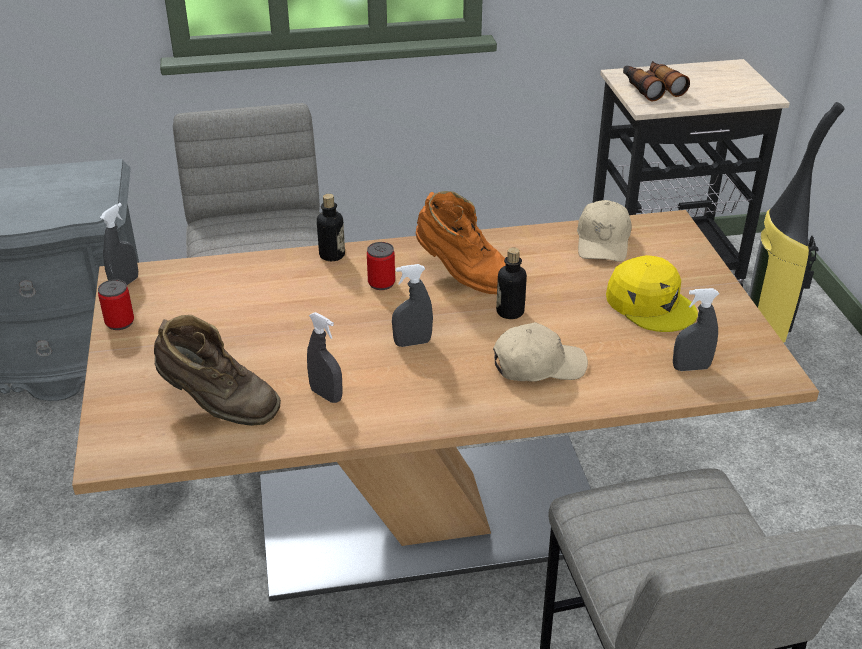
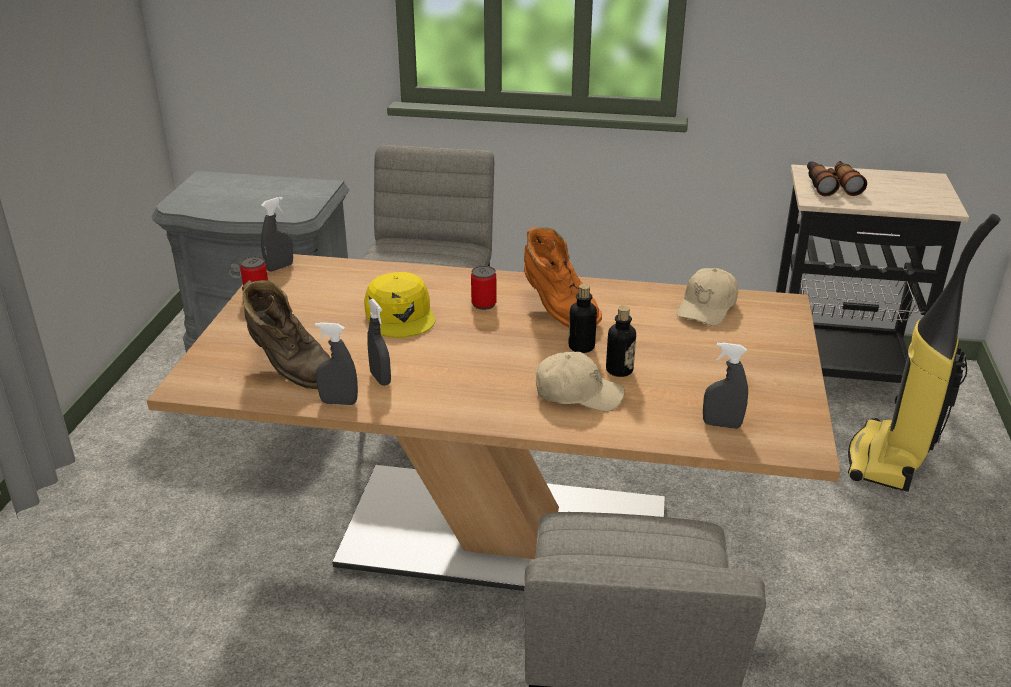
camera: 20 degrees right, 5 degrees down
(332, 255) = (457, 275): bottle -> bottle (619, 370)
(412, 343) = (479, 354): grey spray bottle -> grey spray bottle (339, 402)
(650, 304) = (718, 365): yellow cap -> yellow cap (400, 315)

